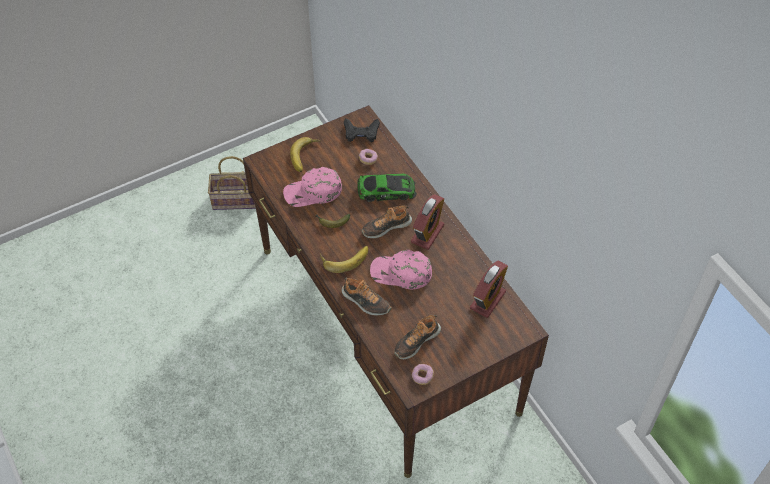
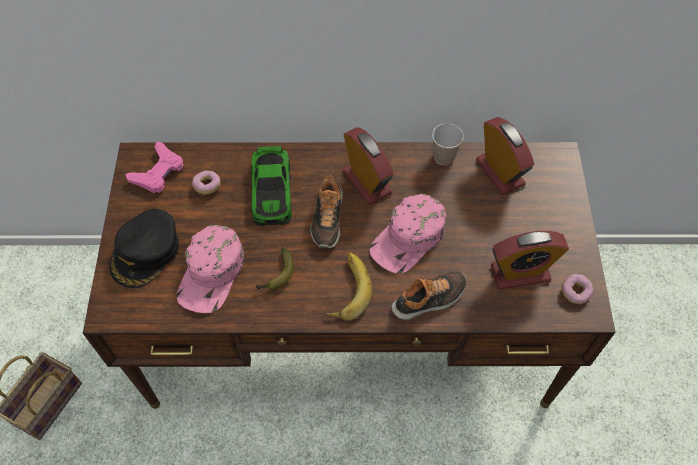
camera: 60 degrees left, 5 degrees up
(306, 156) = (146, 252): banana -> black cap
(361, 133) = (158, 172): black game controller -> pink game controller
(386, 190) = (271, 190): toy car -> toy car turned 150 degrees clockwise
(416, 341) = (520, 273): shoe -> alarm clock
(477, 264) = (443, 157): none -> cup

